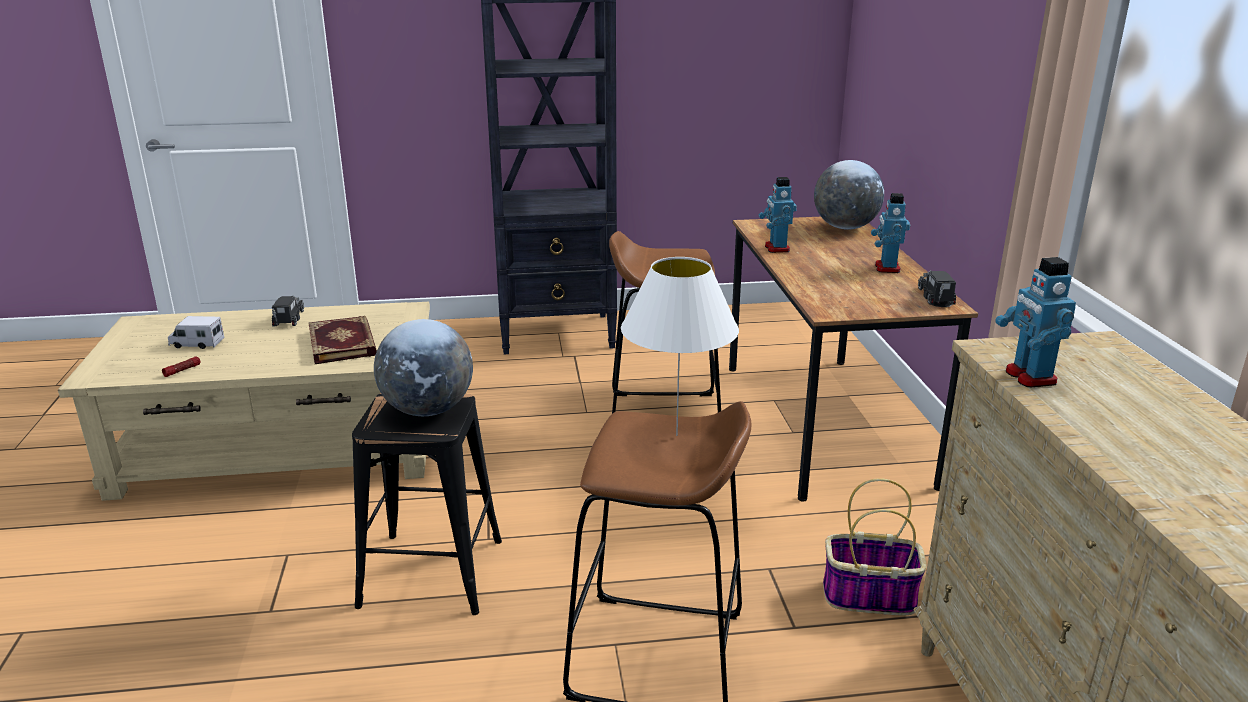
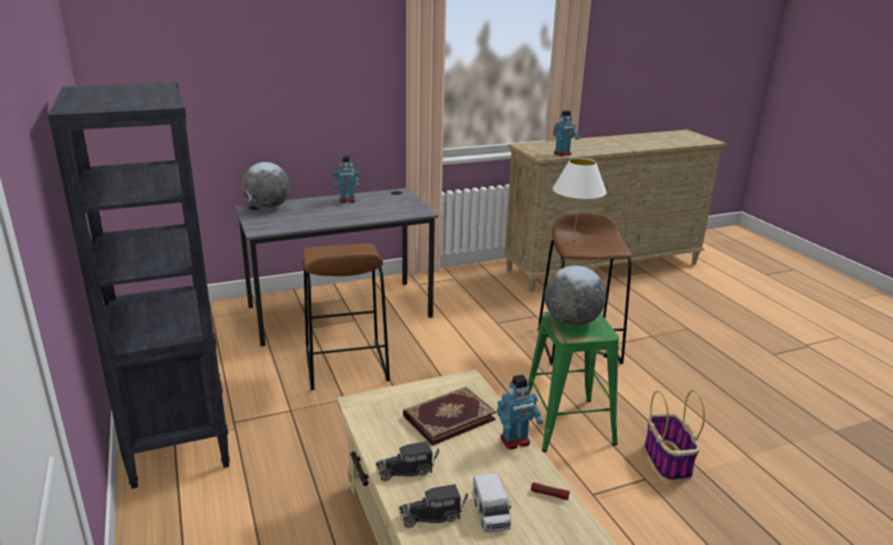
camera: 105 degrees left, 0 degrees up
(431, 573) = (568, 424): black stool -> green stool
(776, 248) = (316, 224): toy robot -> toy robot (515, 441)
(823, 422) = (340, 311): brown desk -> grey desk
(868, 597) = (503, 301): basket -> basket (668, 461)
(935, 298) = (391, 193): toy truck -> toy truck (433, 515)

